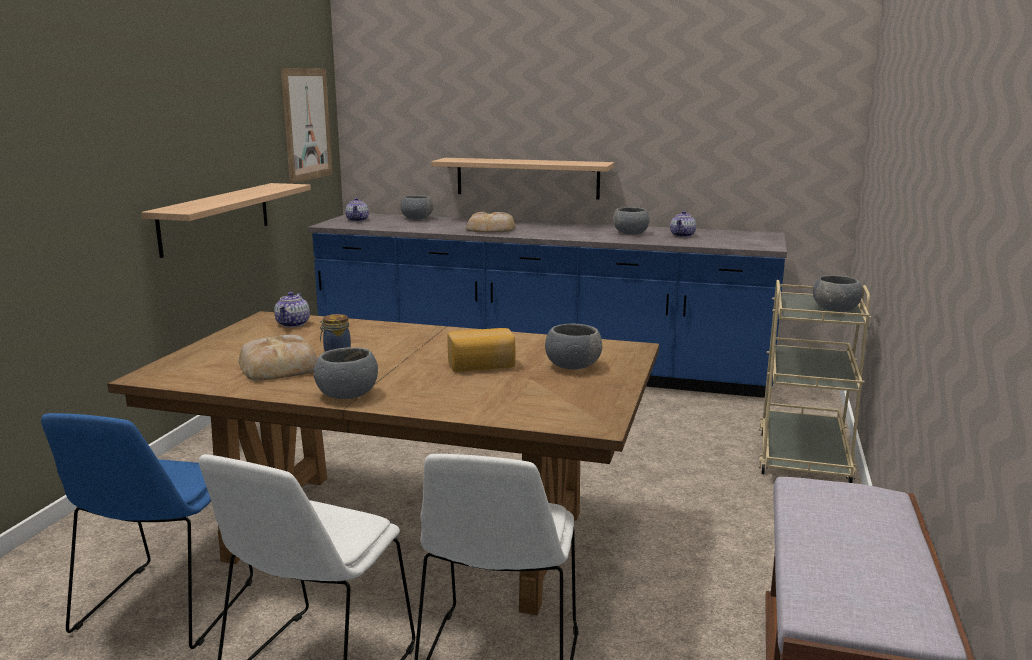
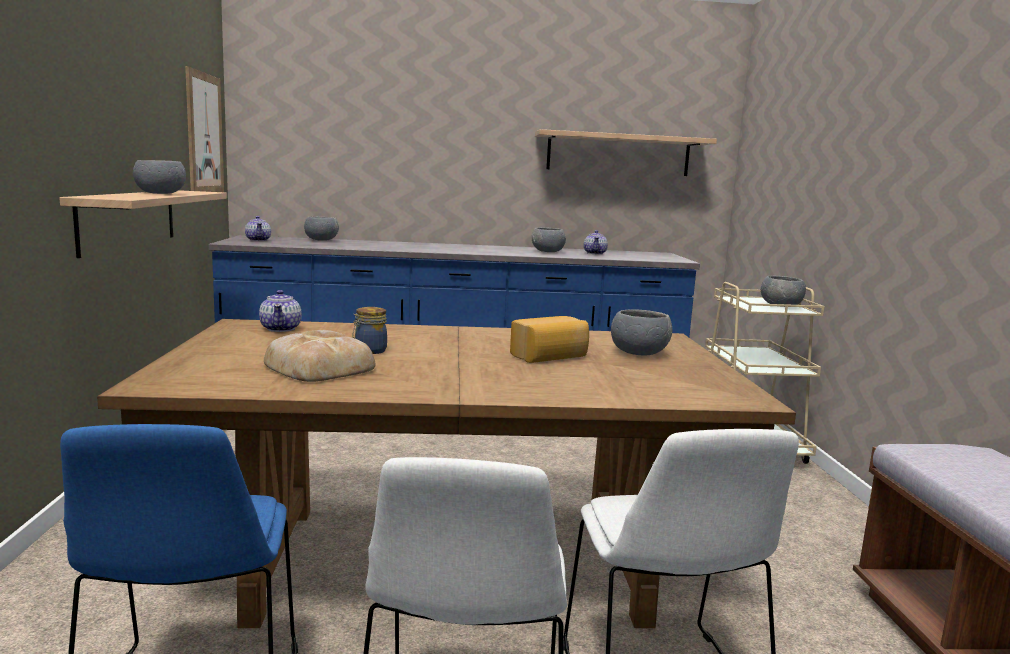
camera: 20 degrees left, 5 degrees down
(347, 395) = (444, 389): grey bowl -> grey bowl (160, 193)
(491, 229) = (411, 247): bread -> none
(527, 178) = (434, 201): shelf -> shelf (618, 154)

